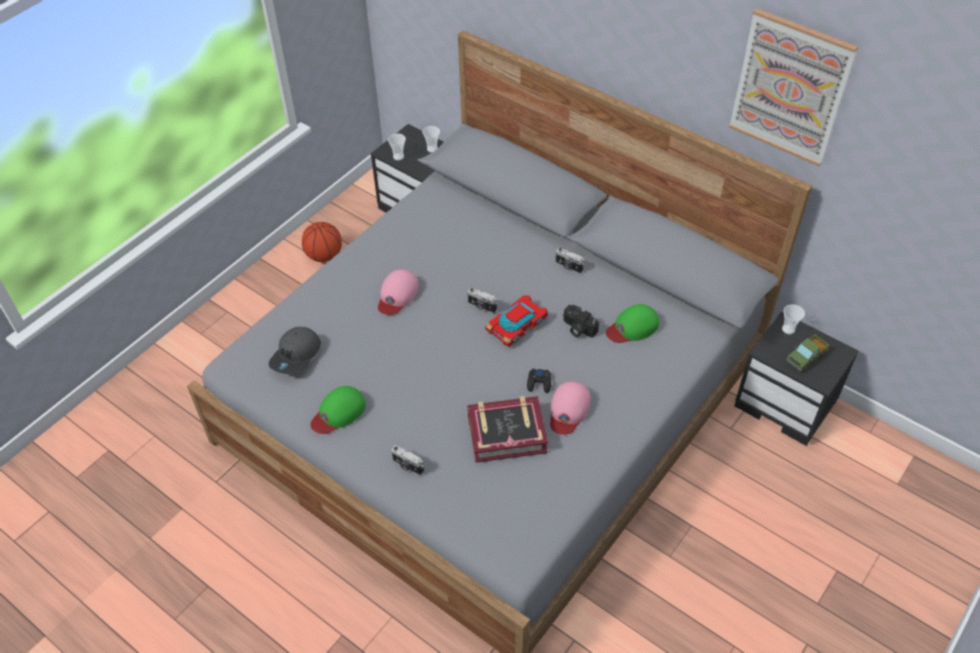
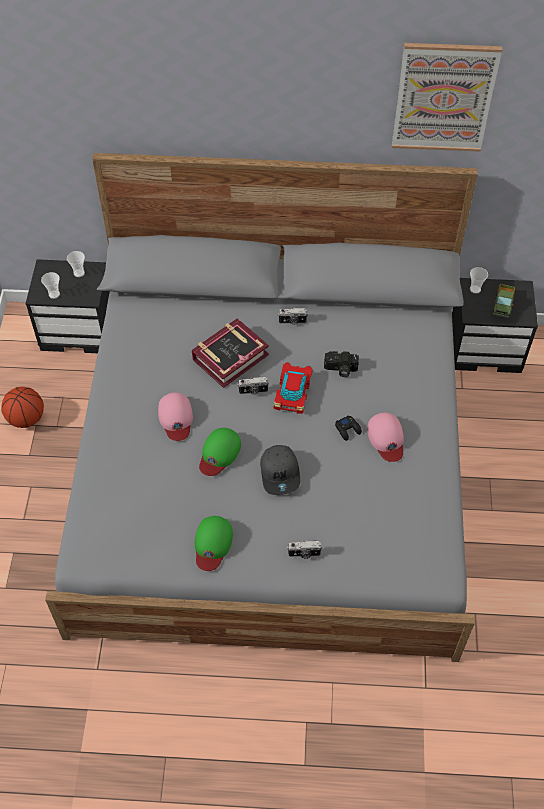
camera: 35 degrees left, 5 degrees up
(296, 355) = (137, 517): grey cap -> grey cap (280, 473)
(506, 433) = (356, 483): book -> book (230, 357)
(632, 327) = (380, 346): green cap -> green cap (219, 453)

